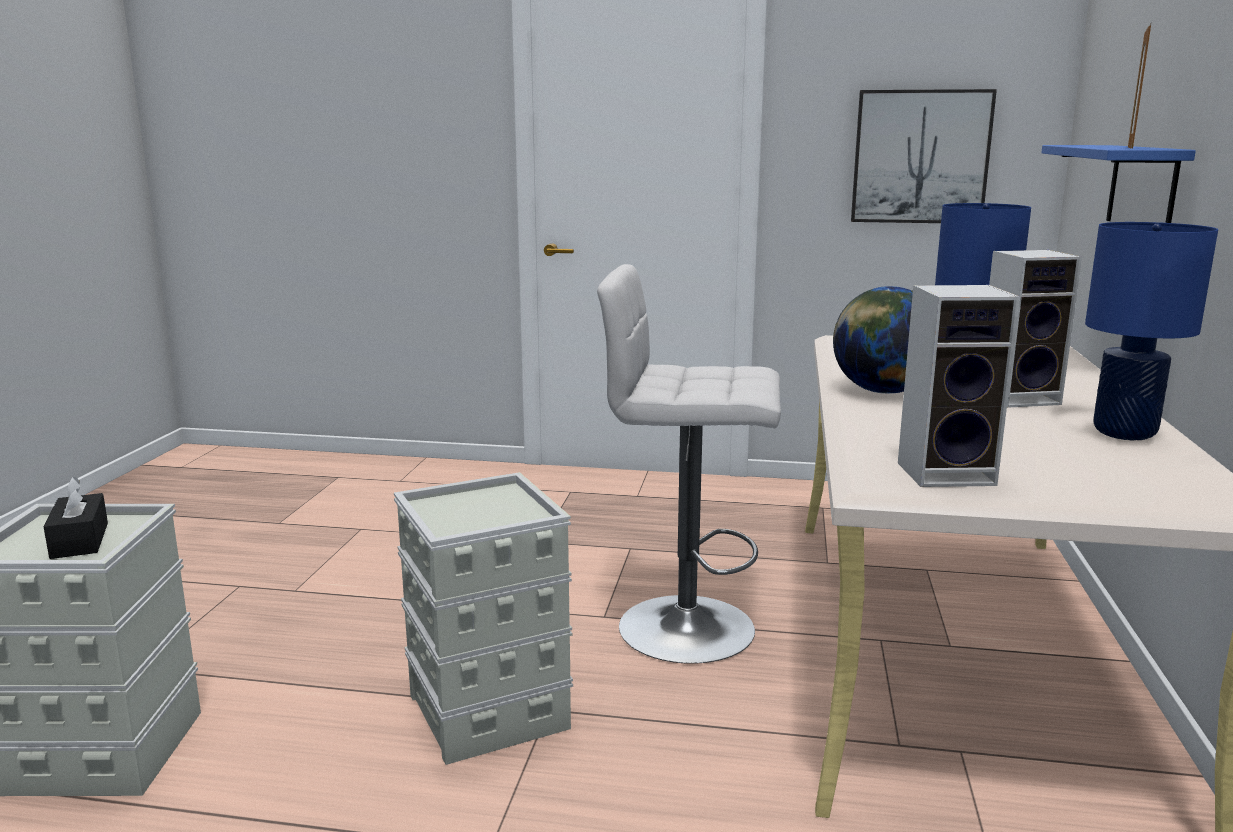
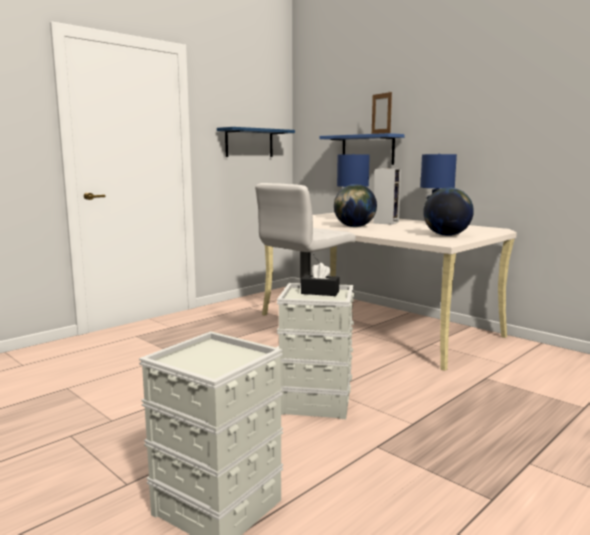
camera: 55 degrees left, 5 degrees down
(79, 540) = (219, 357): black tissue box -> black tissue box (320, 292)
(920, 157) = (249, 143): picture -> blue shelf
(948, 473) = (446, 235): speaker -> globe

